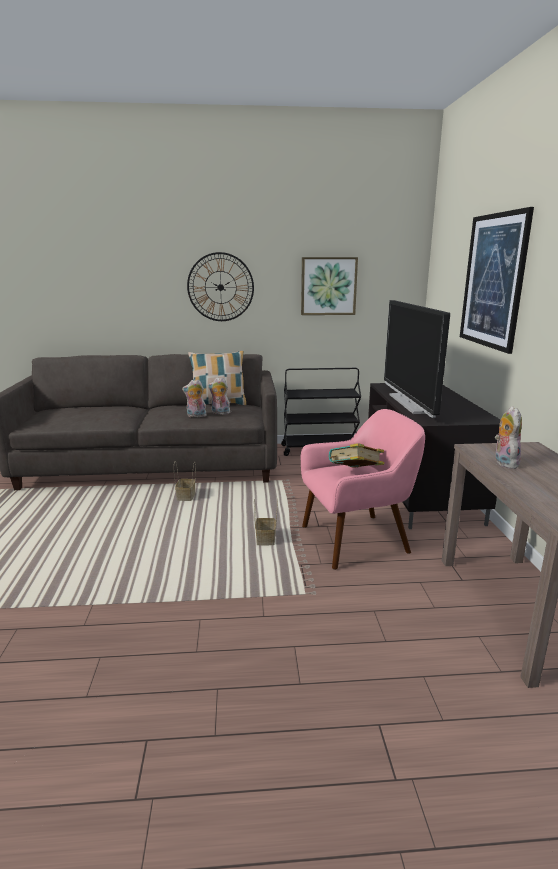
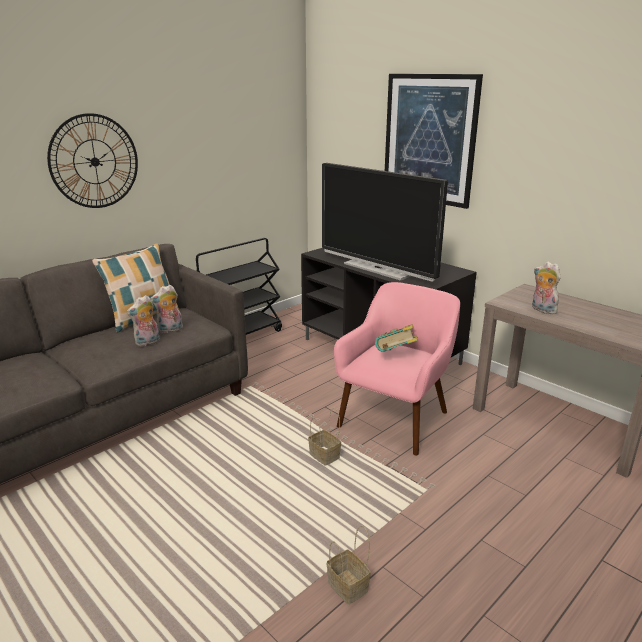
camera: 40 degrees left, 5 degrees up
(186, 497) = (175, 448): basket -> basket (349, 587)
(328, 286) = (219, 147): picture -> none

